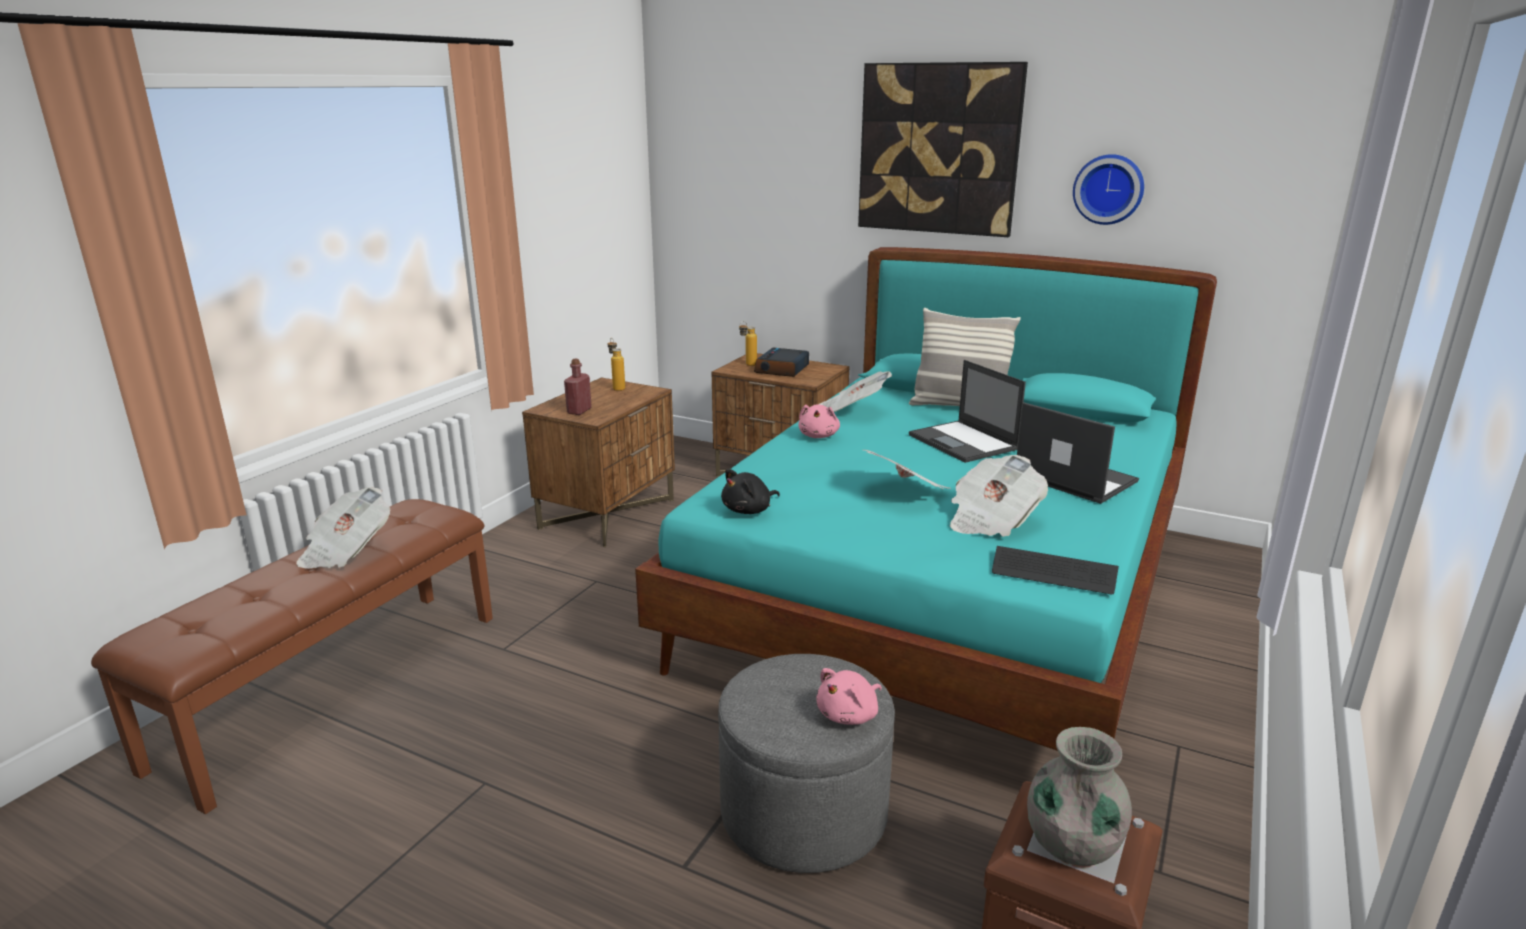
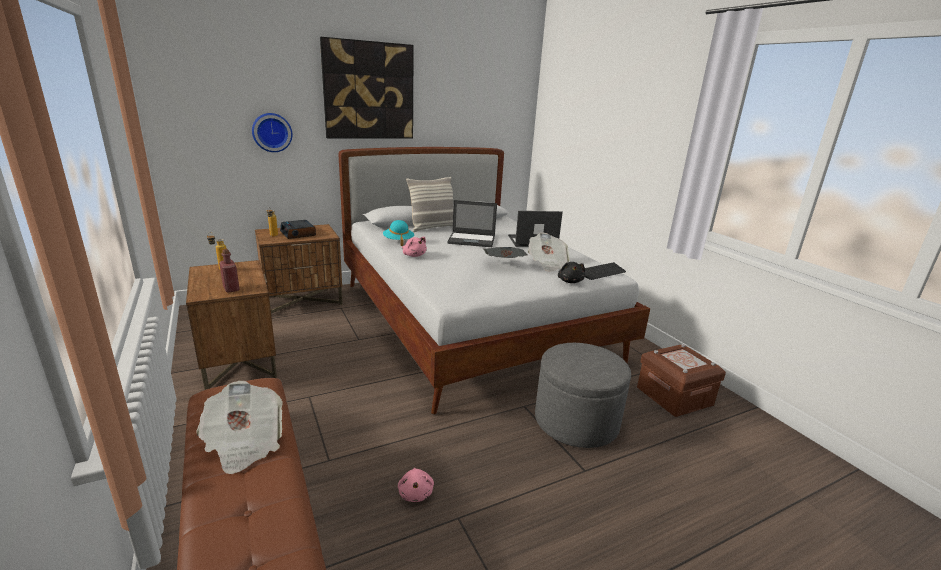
camera: 55 degrees left, 0 degrees up
(749, 510) = (472, 294): black plush toy -> black plush toy (570, 281)
(849, 715) = (607, 357): pink plush toy -> pink plush toy (416, 492)
(851, 411) = (398, 241): newspaper -> turquoise hat
(945, 597) = (471, 320): turquoise bed -> white bed
(1072, 844) = (686, 361): grey vase -> none
(1108, 189) = (453, 111): wall clock -> wall clock (272, 132)

